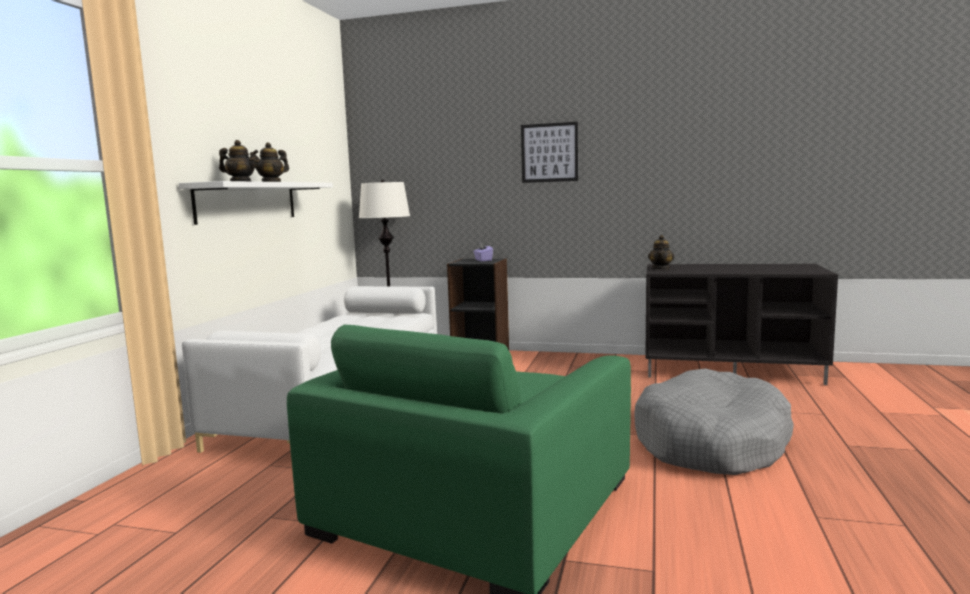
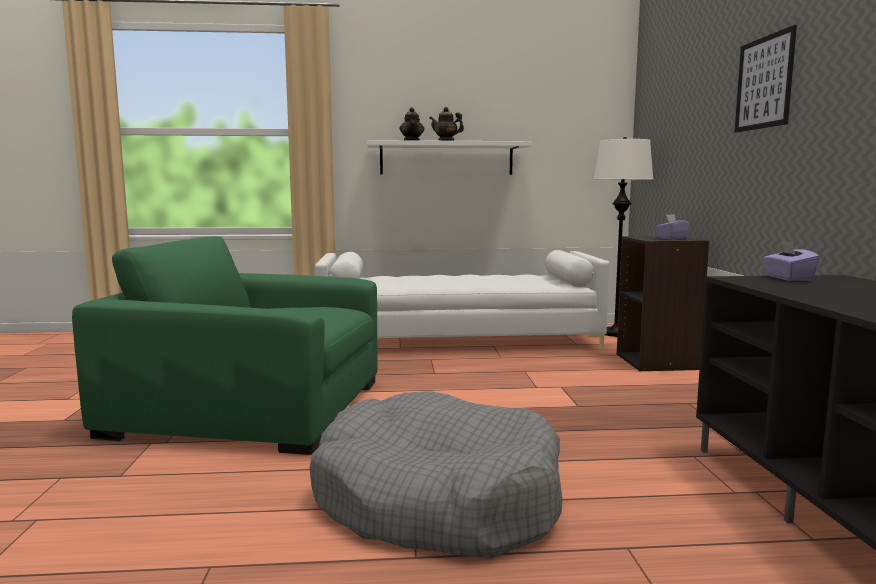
camera: 70 degrees right, 0 degrees up
(661, 268) = (788, 278): teapot -> purple tissue box

